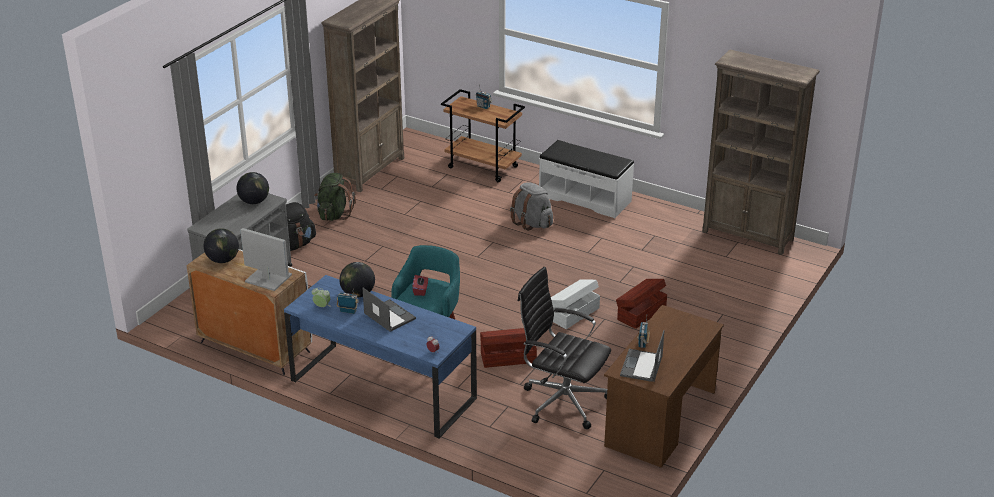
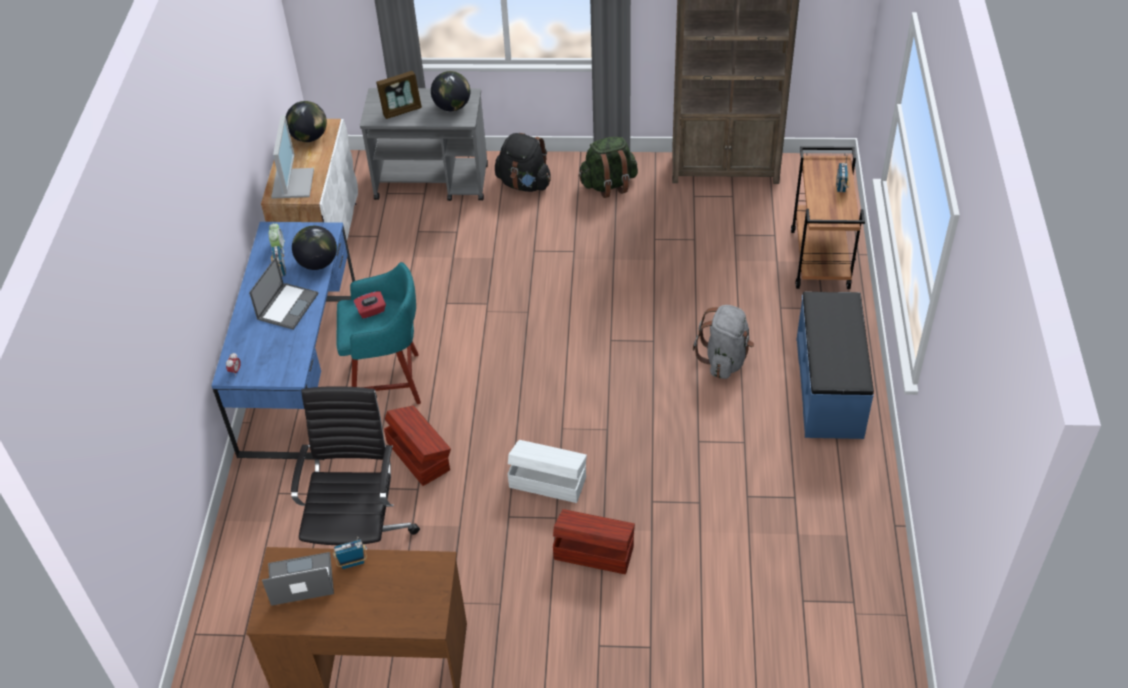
camera: 65 degrees right, 15 degrees up
(232, 222) = (401, 110): none -> picture frame
(585, 198) = (830, 387): white bench -> blue bench
(748, 236) = (881, 610): brown bookcase -> none

